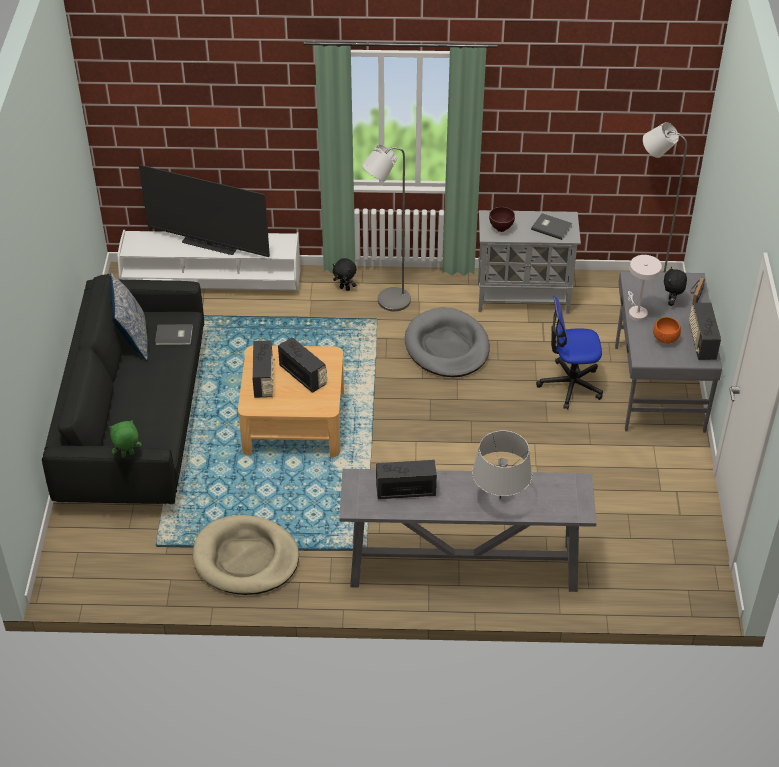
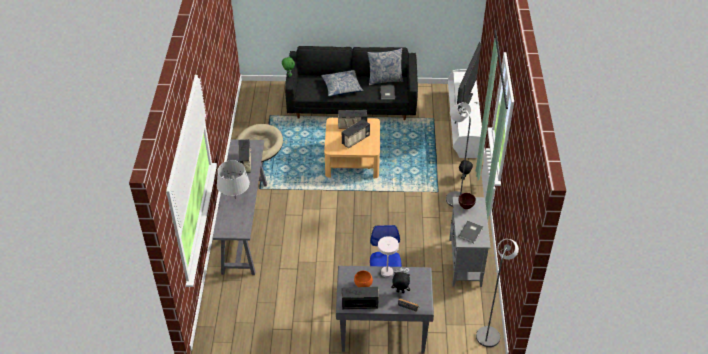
camera: 90 degrees right, 0 degrees up
(146, 397) = (342, 87): none -> pillow
(447, 347) = (415, 223): grey dog bed -> none

